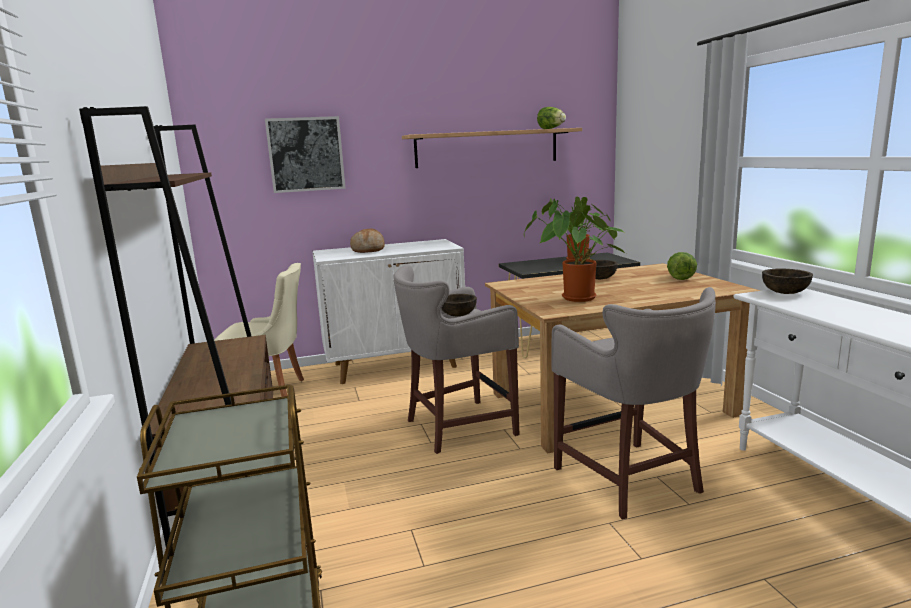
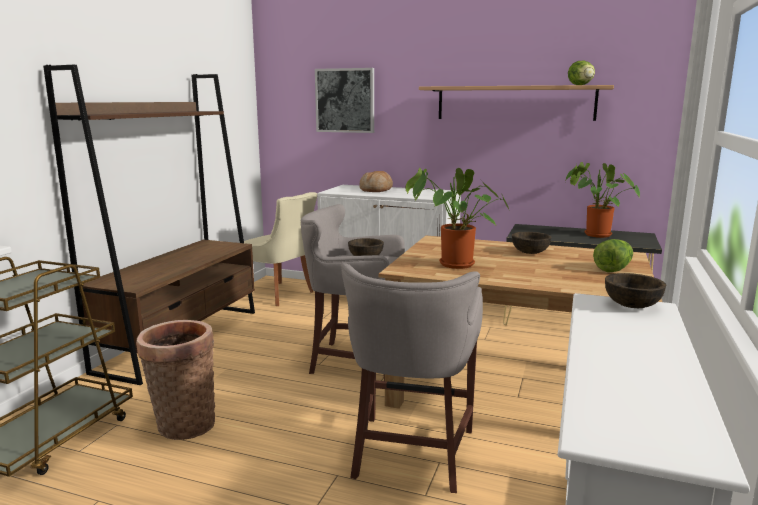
camera: 35 degrees right, 0 degrees up
(396, 552) = (183, 424): none -> basket

